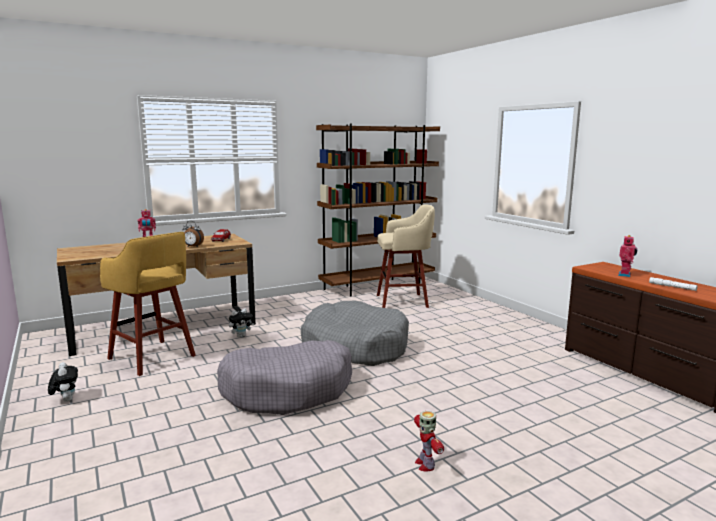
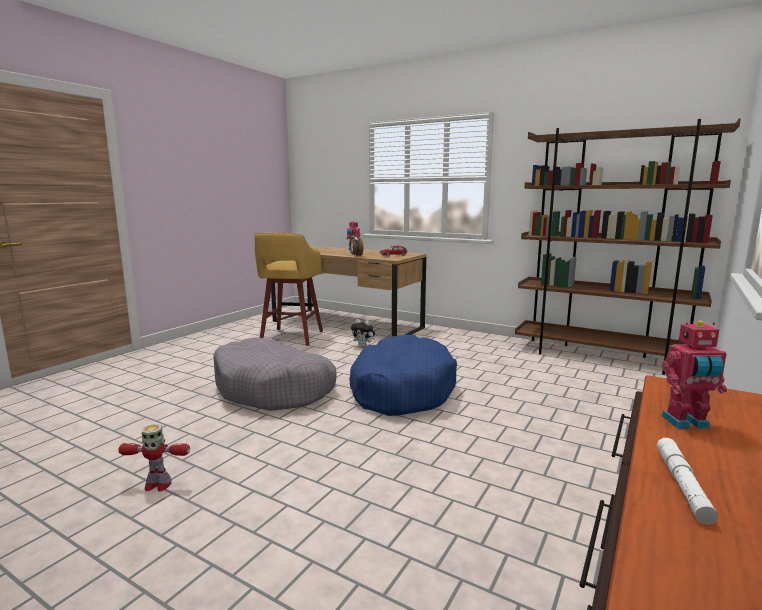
camera: 60 degrees right, 0 degrees up
(66, 400) = (211, 339): plush toy -> none
(355, 347) = (401, 390): grey dog bed -> blue dog bed
(404, 301) = (582, 380): beige stool -> none
(425, 464) = (157, 485): toy robot -> toy robot turned 135 degrees counterclockwise

